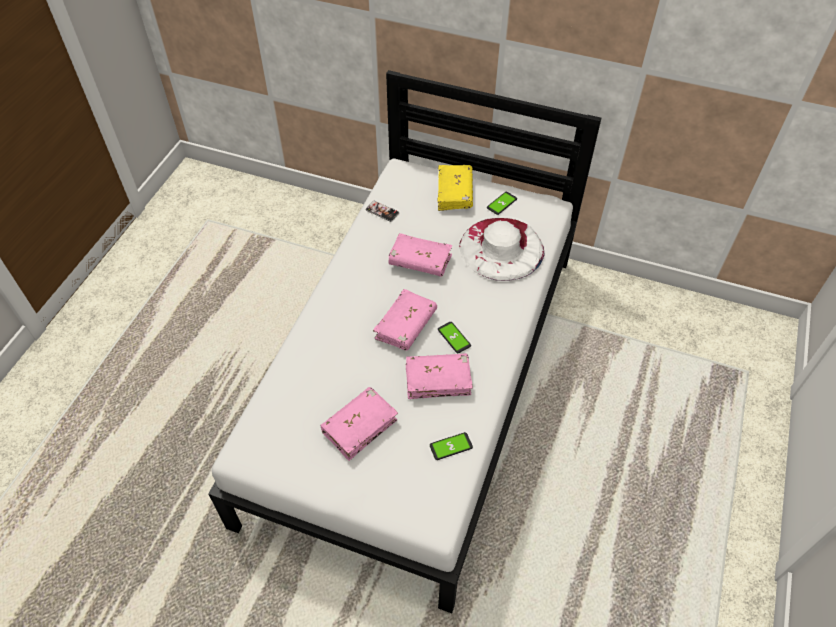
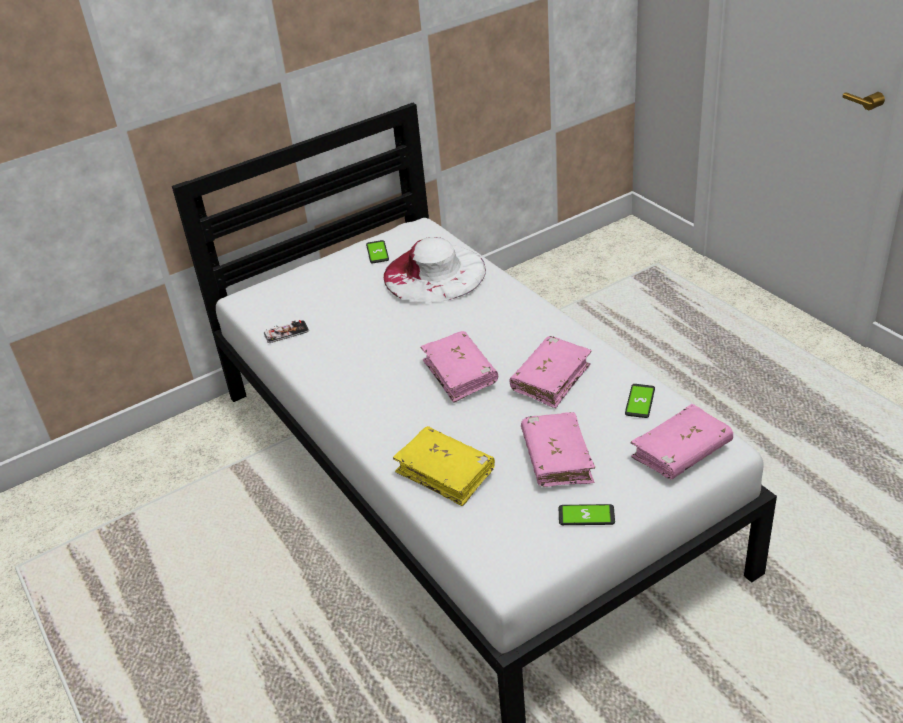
camera: 50 degrees left, 15 degrees down
(420, 261) = (387, 331): pink book -> pink book (681, 452)
(454, 193) = (325, 275): yellow book -> yellow book (445, 473)
(454, 337) = (510, 347): phone -> phone (586, 515)

